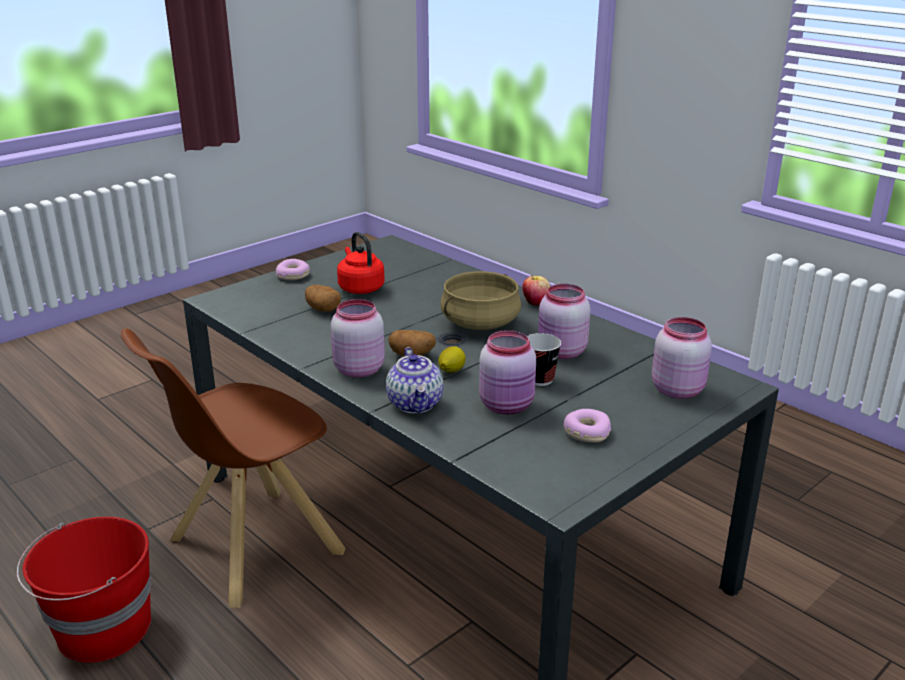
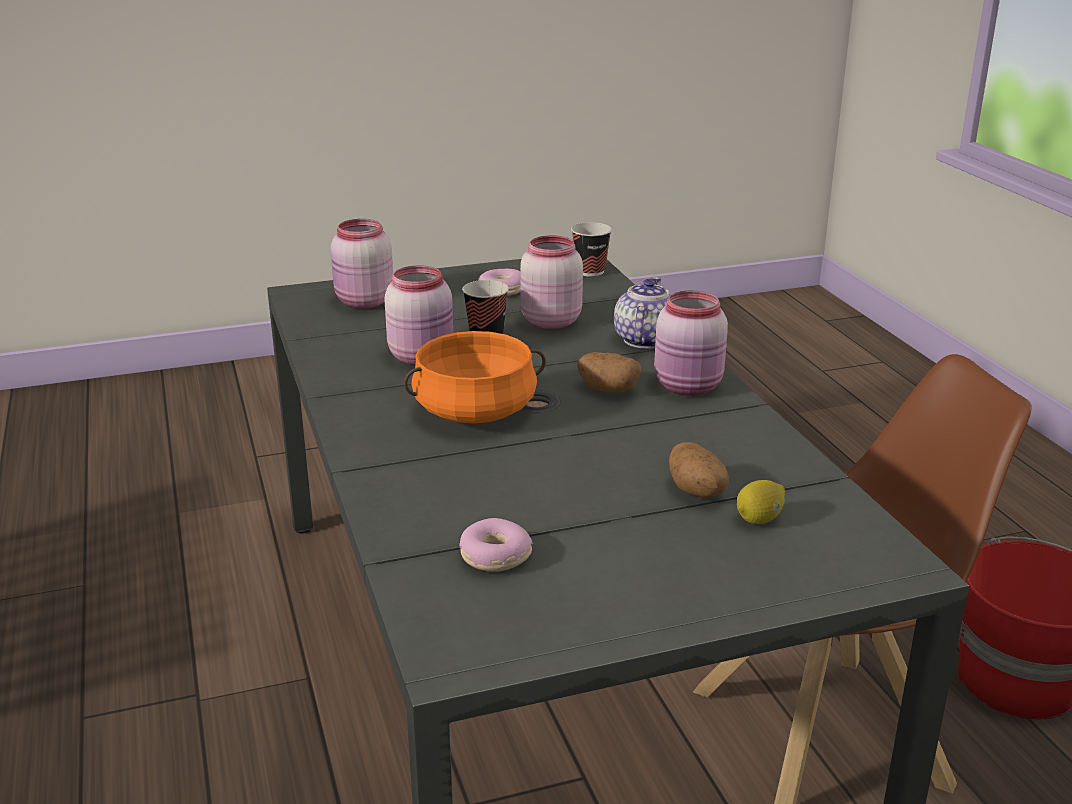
camera: 155 degrees left, 0 degrees up
(293, 275) = (727, 596): donut -> donut (494, 556)
(360, 288) = (607, 527): red kettle -> none
(451, 371) = (576, 362): lemon -> lemon (759, 519)
(480, 322) = (475, 412): beige cooking pot -> orange cooking pot
(534, 483) = (590, 271): none -> cup
(535, 303) = (355, 427): apple -> none

